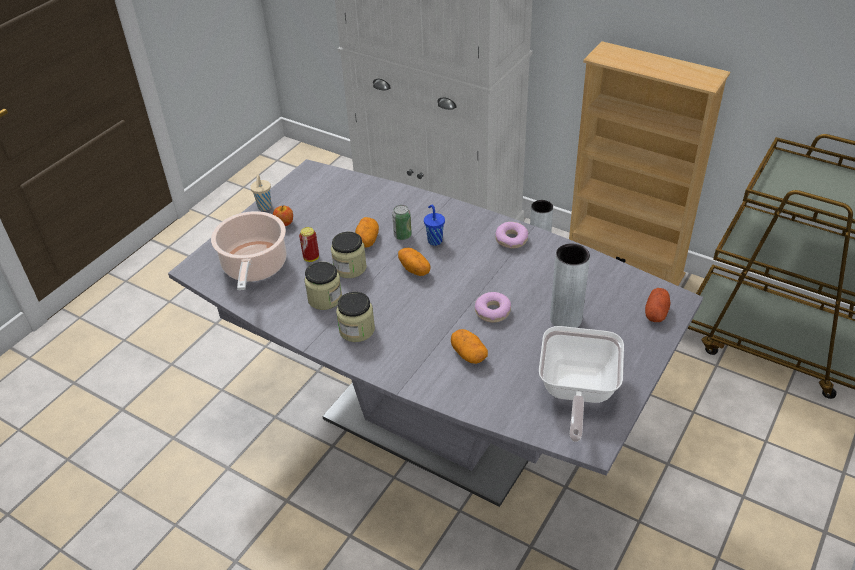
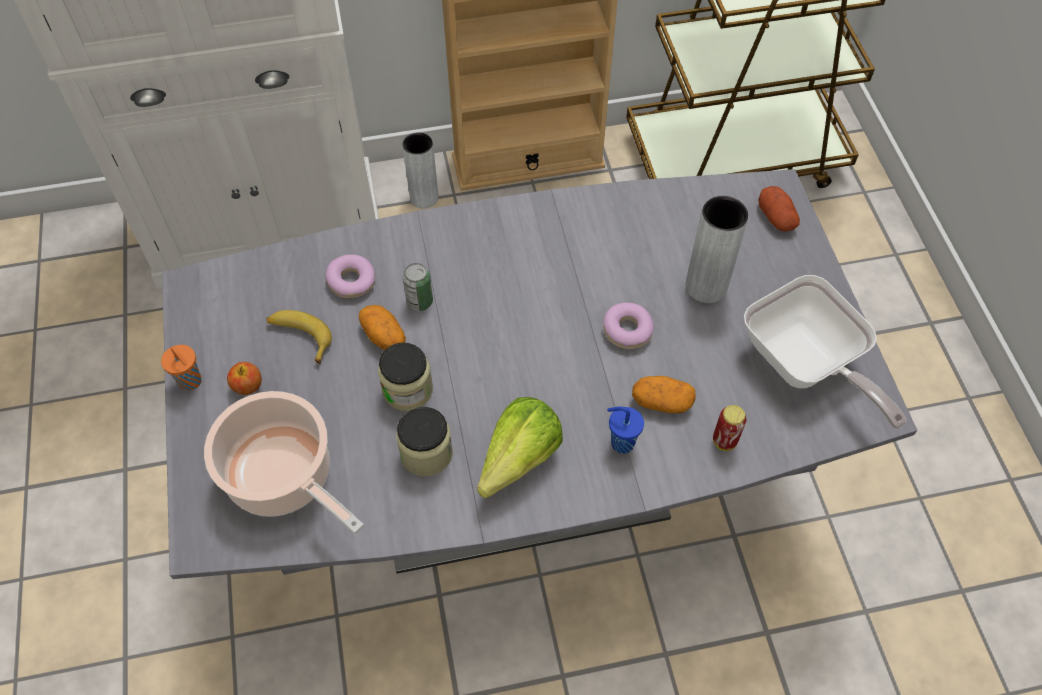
camera: 45 degrees left, 15 degrees up
(264, 207) = (191, 382): beige cup -> orange cup
(311, 258) = (343, 411): can -> can (724, 440)
(330, 217) = (300, 337): none -> banana
(357, 330) = (511, 465): jar -> lettuce
(414, 269) = (485, 337): potato -> none
(434, 240) = (464, 283): blue cup -> blue cup (621, 442)
(511, 240) = (546, 224): donut -> donut (351, 282)

